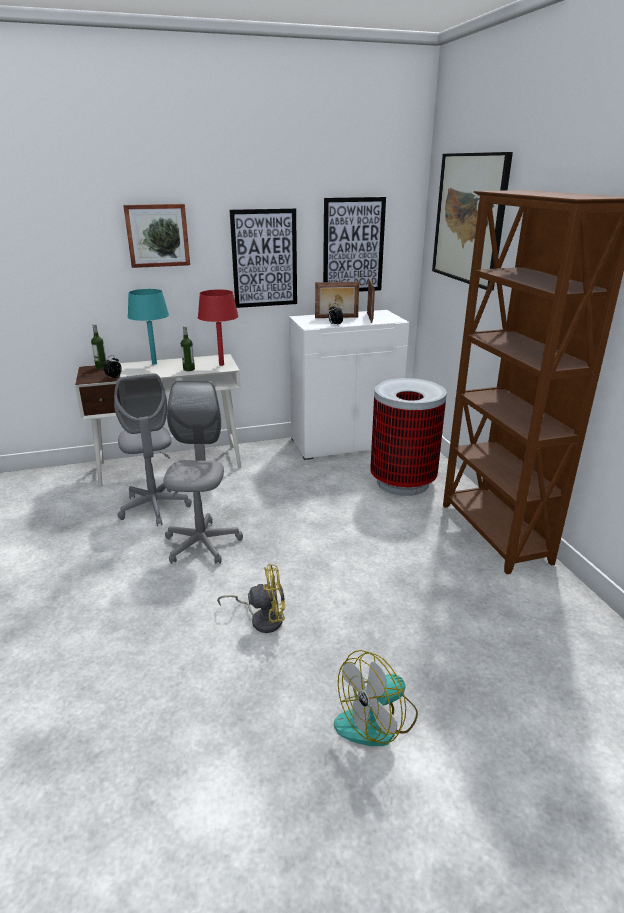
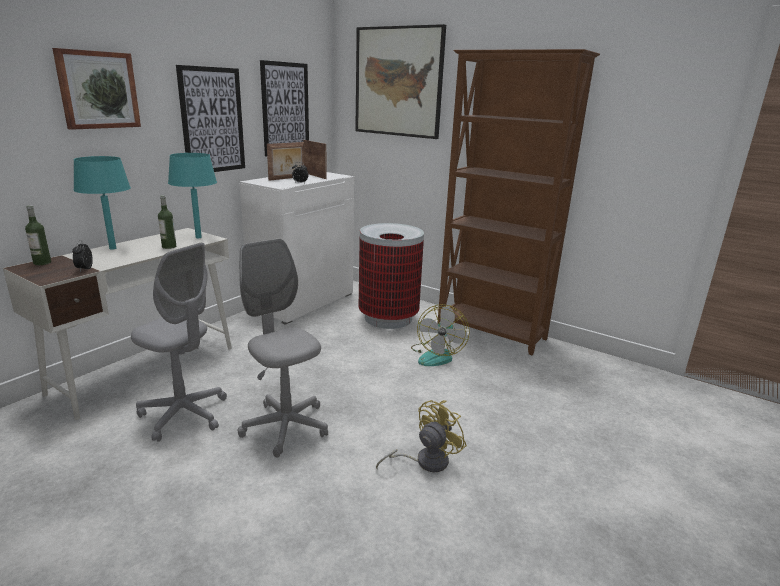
camera: 40 degrees left, 5 degrees down
(221, 365) = (198, 237): red table lamp -> turquoise table lamp
(377, 720) = (593, 486): fan -> fan (437, 355)

